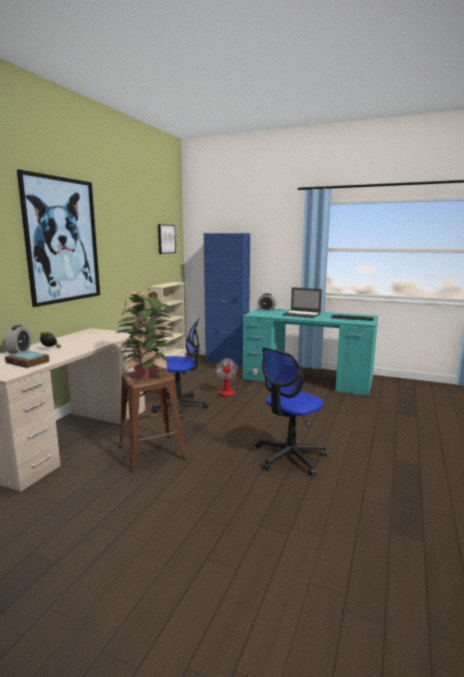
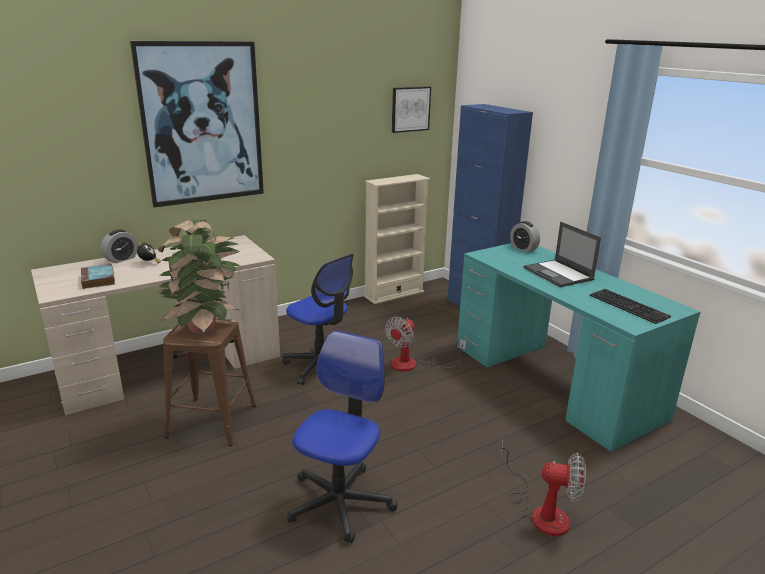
camera: 35 degrees right, 10 degrees up
(289, 457) = (340, 502): office chair -> office chair turned 120 degrees clockwise
(377, 424) = (541, 511): none -> fan

